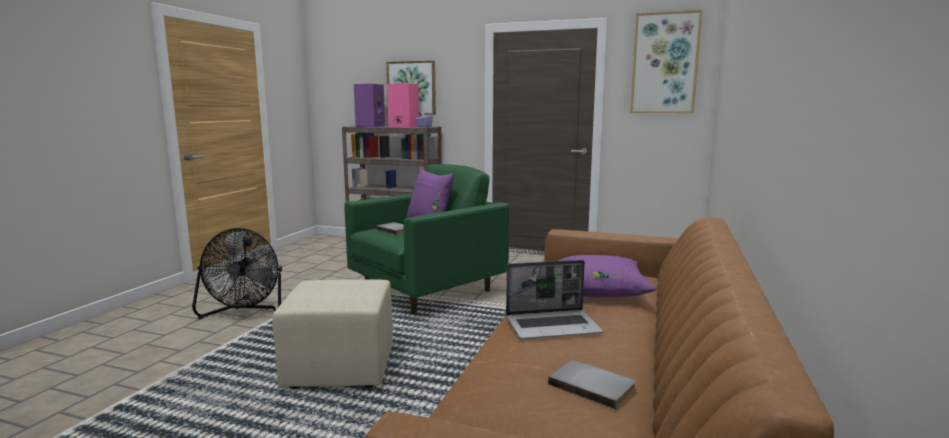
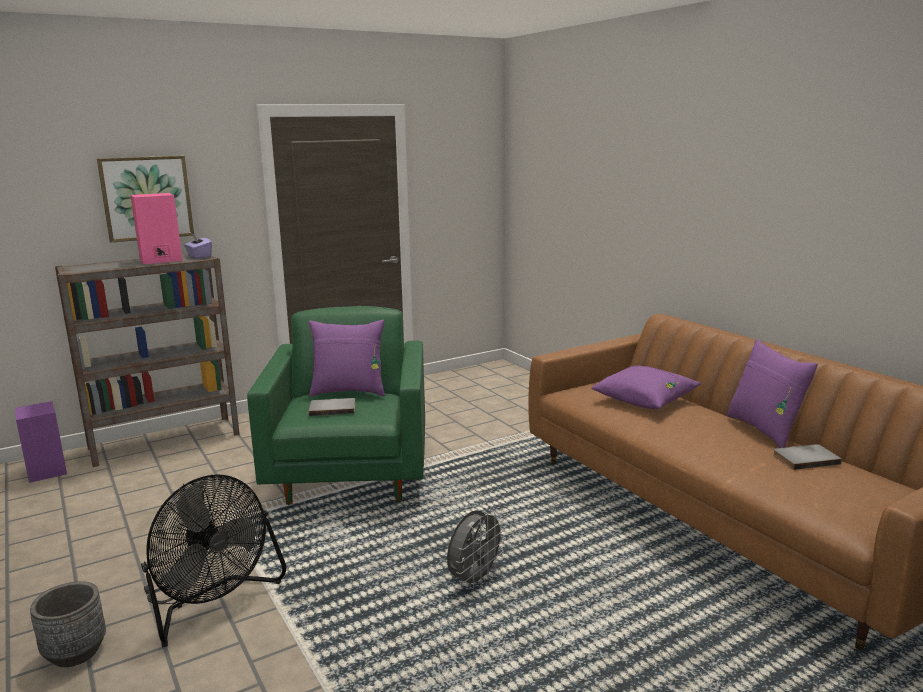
camera: 50 degrees left, 5 degrees up
(183, 305) = (75, 652): none -> grey planter
(342, 368) = (474, 579): beige ottoman -> grey fan
(370, 126) = (99, 266): purple speaker -> purple speaker (45, 471)
(553, 326) = (697, 436): laptop -> none
(635, 352) = (764, 431): none -> purple pillow
(664, 63) = (461, 156): picture -> none

